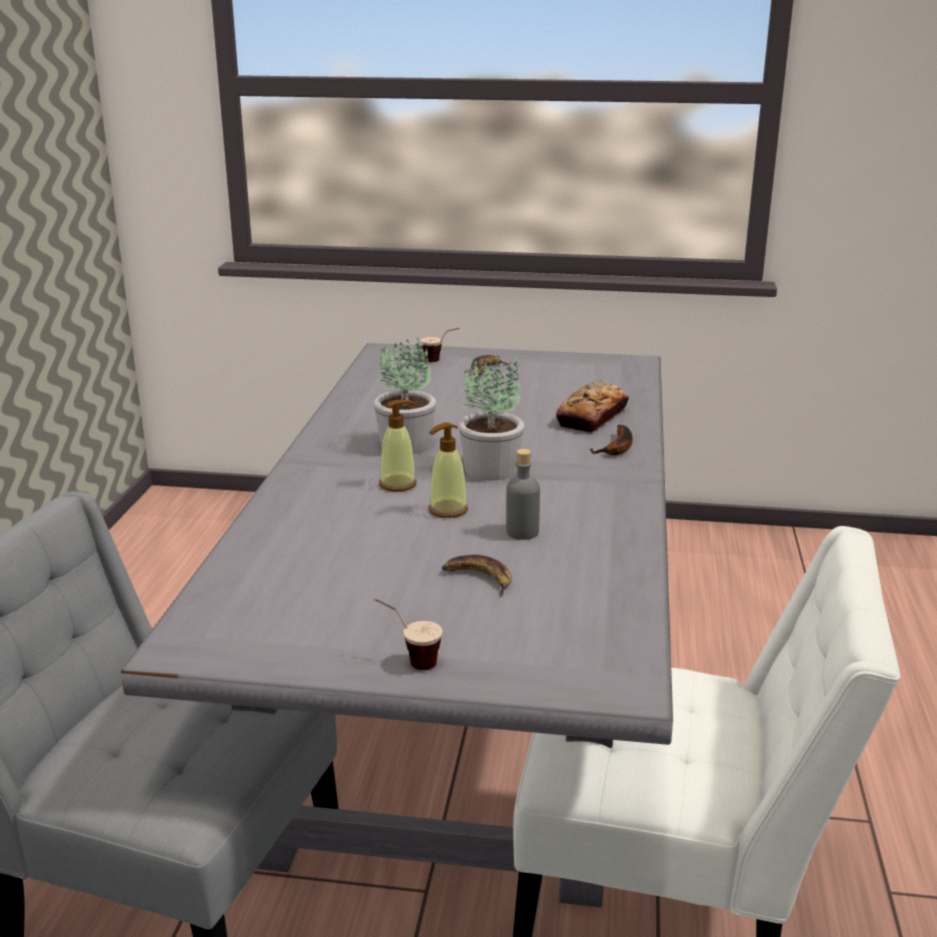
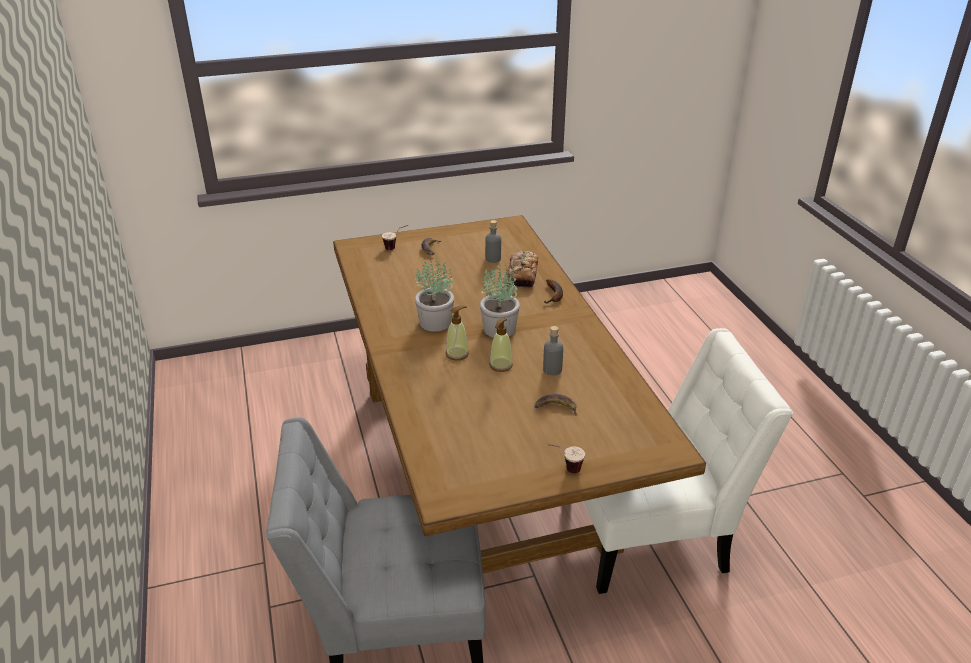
camera: 25 degrees left, 10 degrees up
(465, 708) = (482, 463): grey dining table -> brown dining table
(565, 393) = (493, 259): none -> grey bottle

